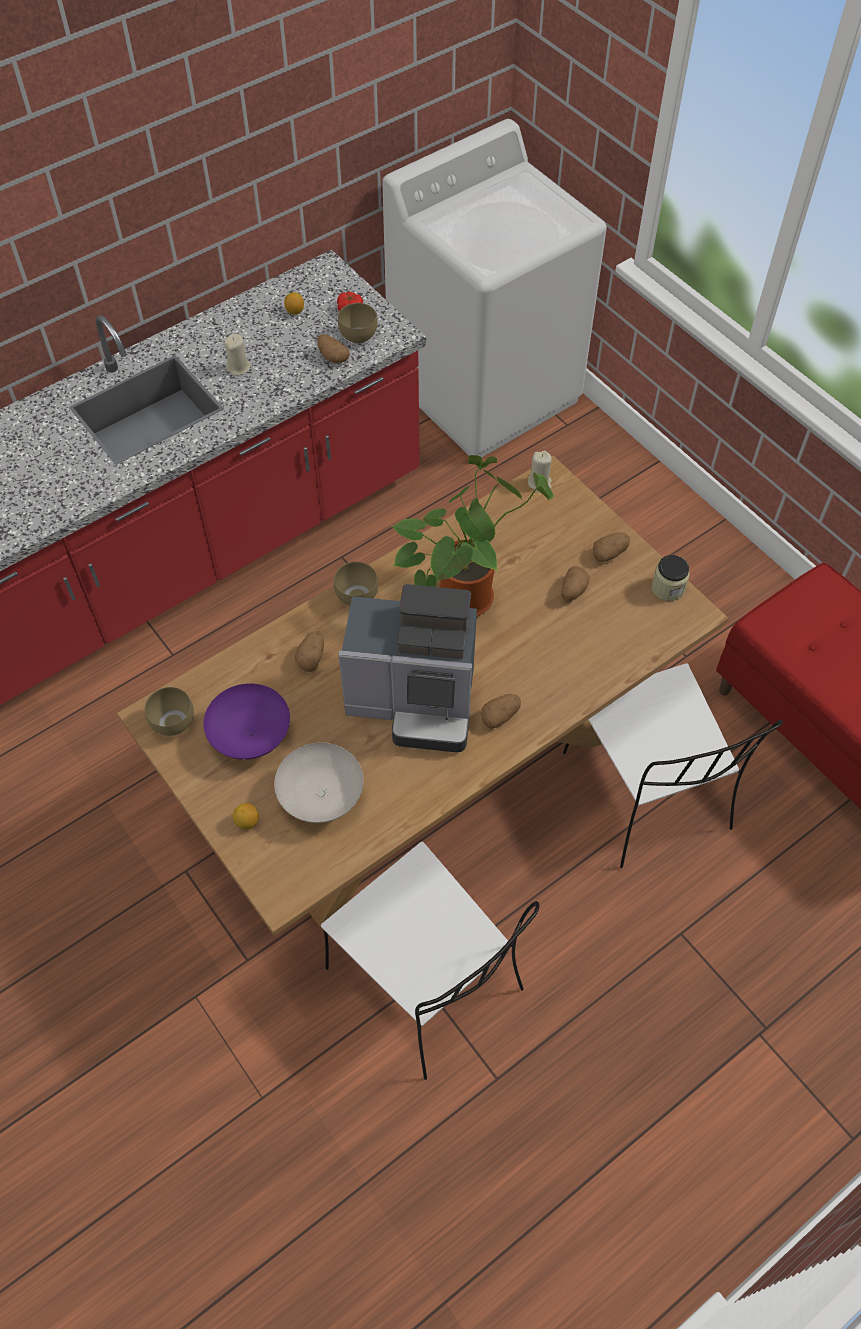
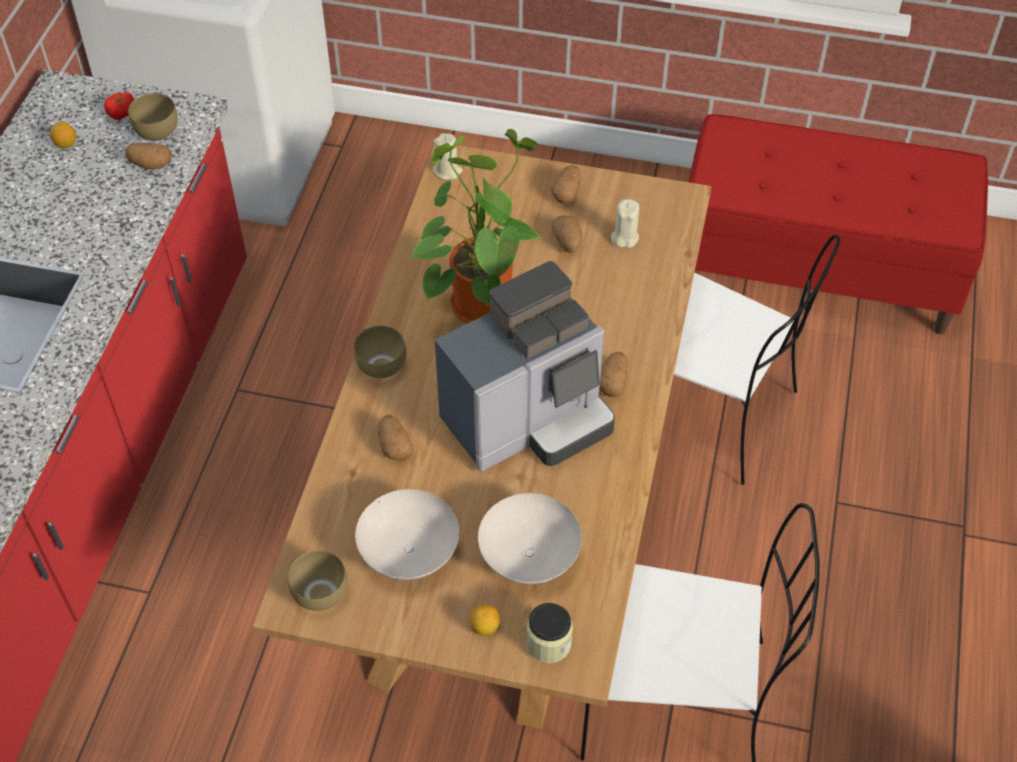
camera: 40 degrees left, 5 degrees down
(238, 367) = (60, 227): beige candle -> beige candle (624, 237)
(252, 735) = (409, 551): purple bowl -> white bowl
(668, 588) = (641, 192): jar -> jar (548, 643)

